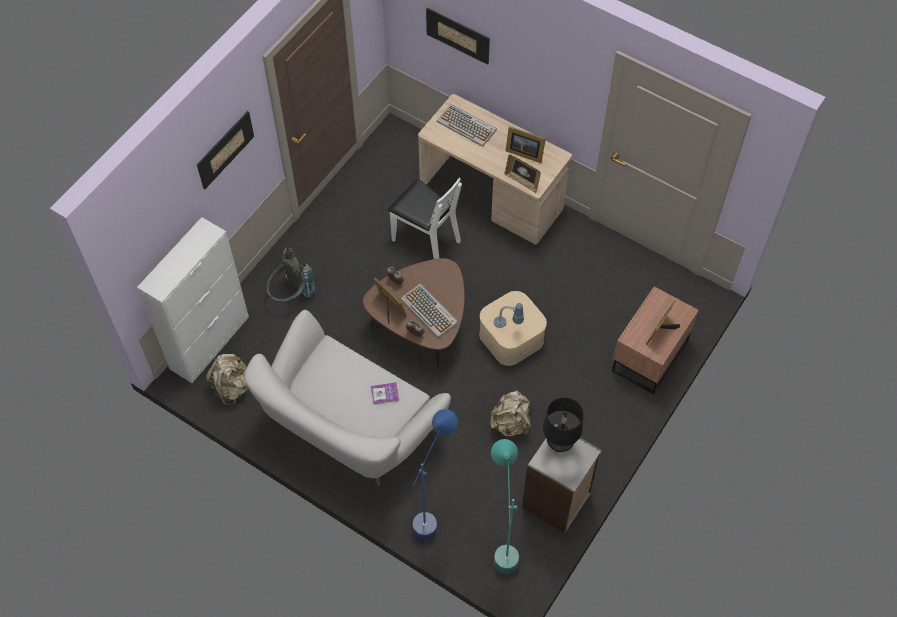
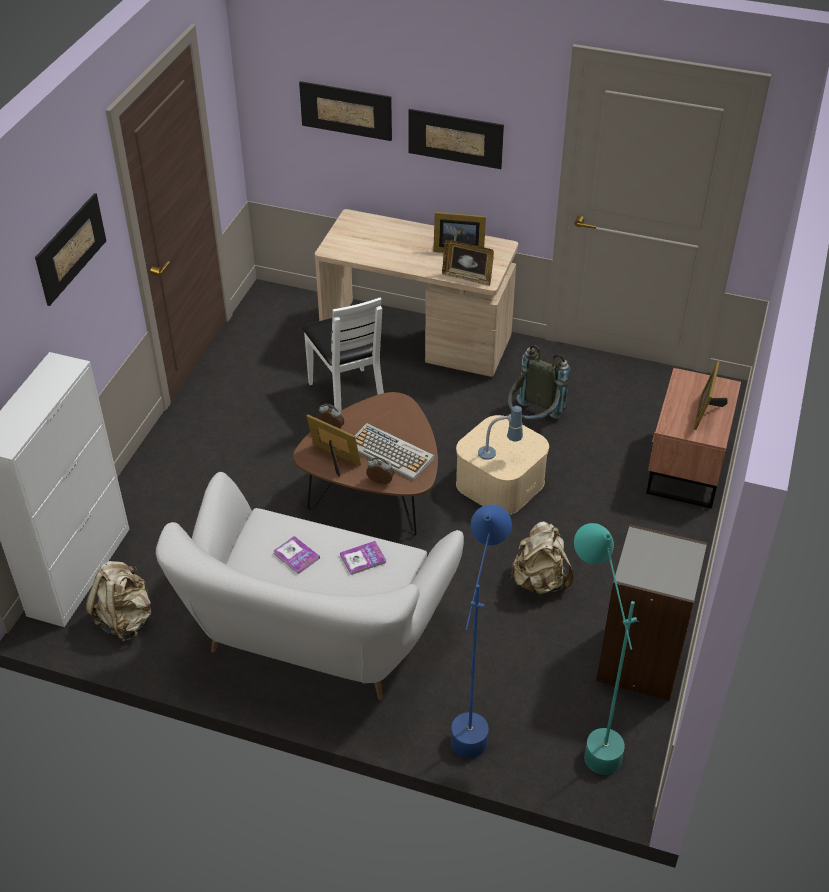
camera: 15 degrees left, 15 degrees down
(291, 295) = (183, 492): grey backpack -> grey backpack (533, 420)
(342, 381) = (296, 556): none -> book
(426, 239) = (348, 397): white chair -> white chair turned 45 degrees clockwise
(467, 126) = (375, 236): keyboard -> none
(532, 78) = (455, 138): none -> picture
(559, 443) = (646, 546): black table lamp -> none

